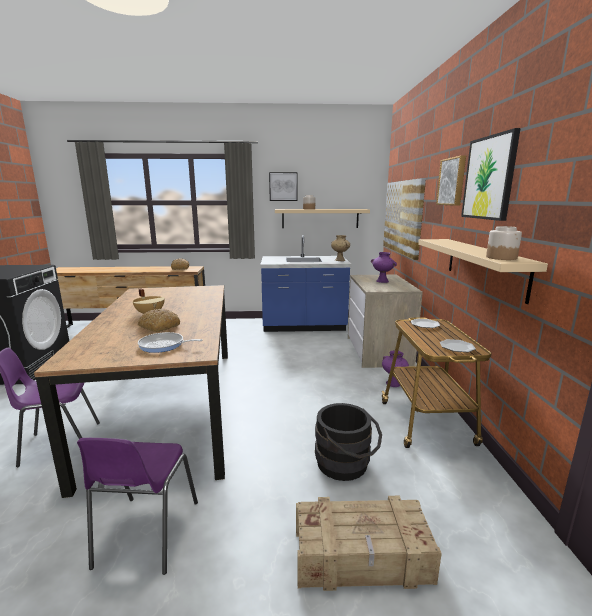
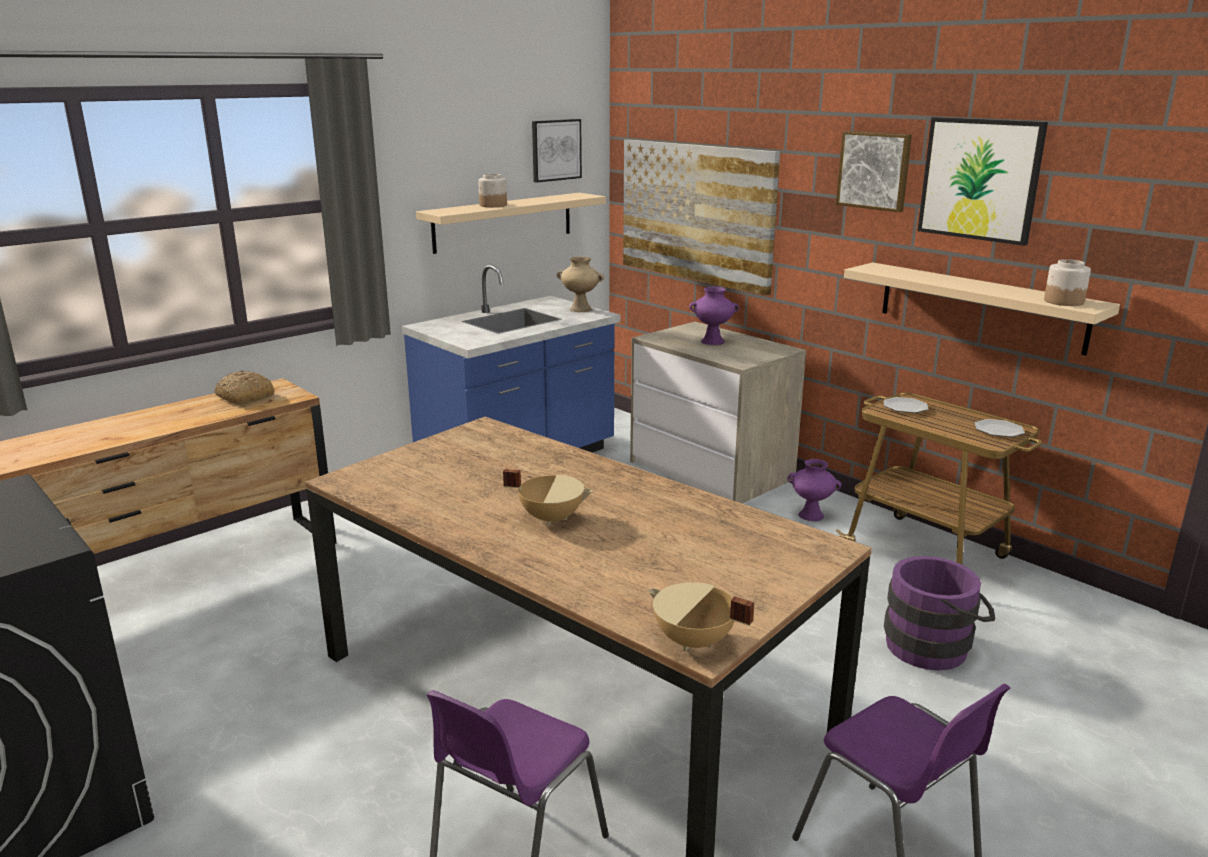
camera: 40 degrees left, 5 degrees up
(65, 360) = (693, 642): none -> beige cooking pot
(159, 326) = (643, 534): bread -> none
(164, 345) = (750, 558): frying pan -> none
(283, 186) = (429, 157): picture -> picture (555, 150)
(346, 465) = (934, 646): black bucket -> purple bucket
(362, 557) = (1088, 725): crate -> none

